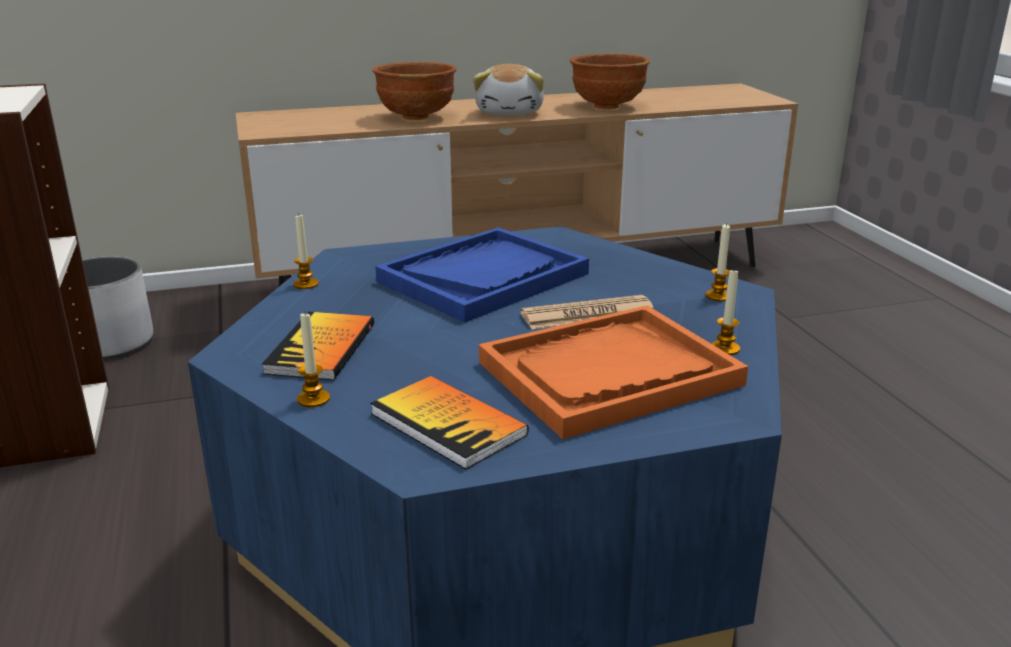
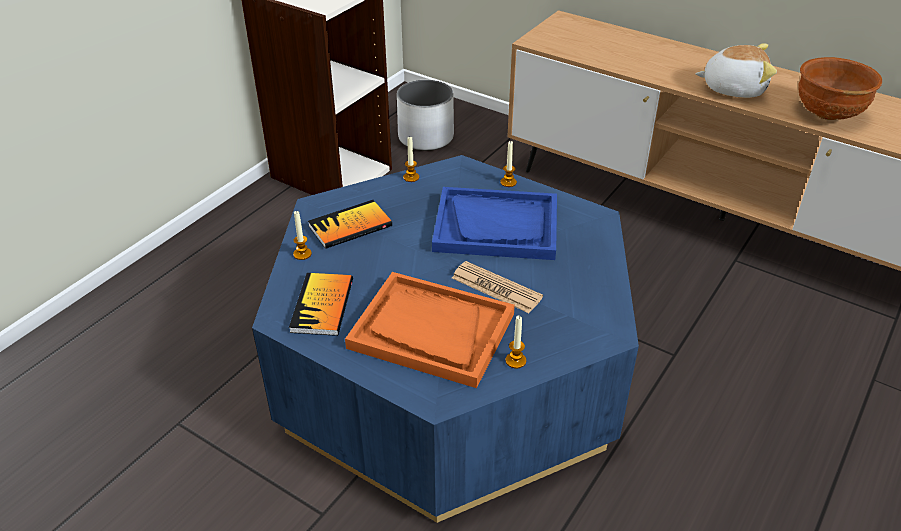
camera: 50 degrees right, 15 degrees up
(417, 117) = (656, 65): brown bowl -> none
(510, 112) = (733, 88): plush toy -> plush toy turned 135 degrees counterclockwise
(718, 296) = (592, 326): candle -> candle (508, 182)

